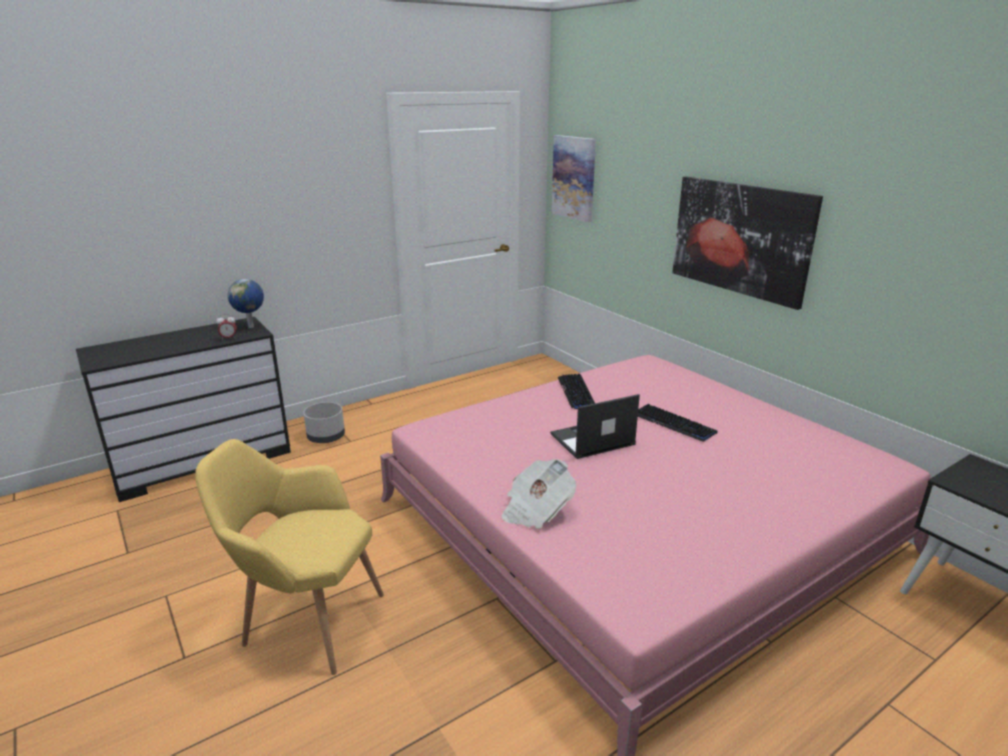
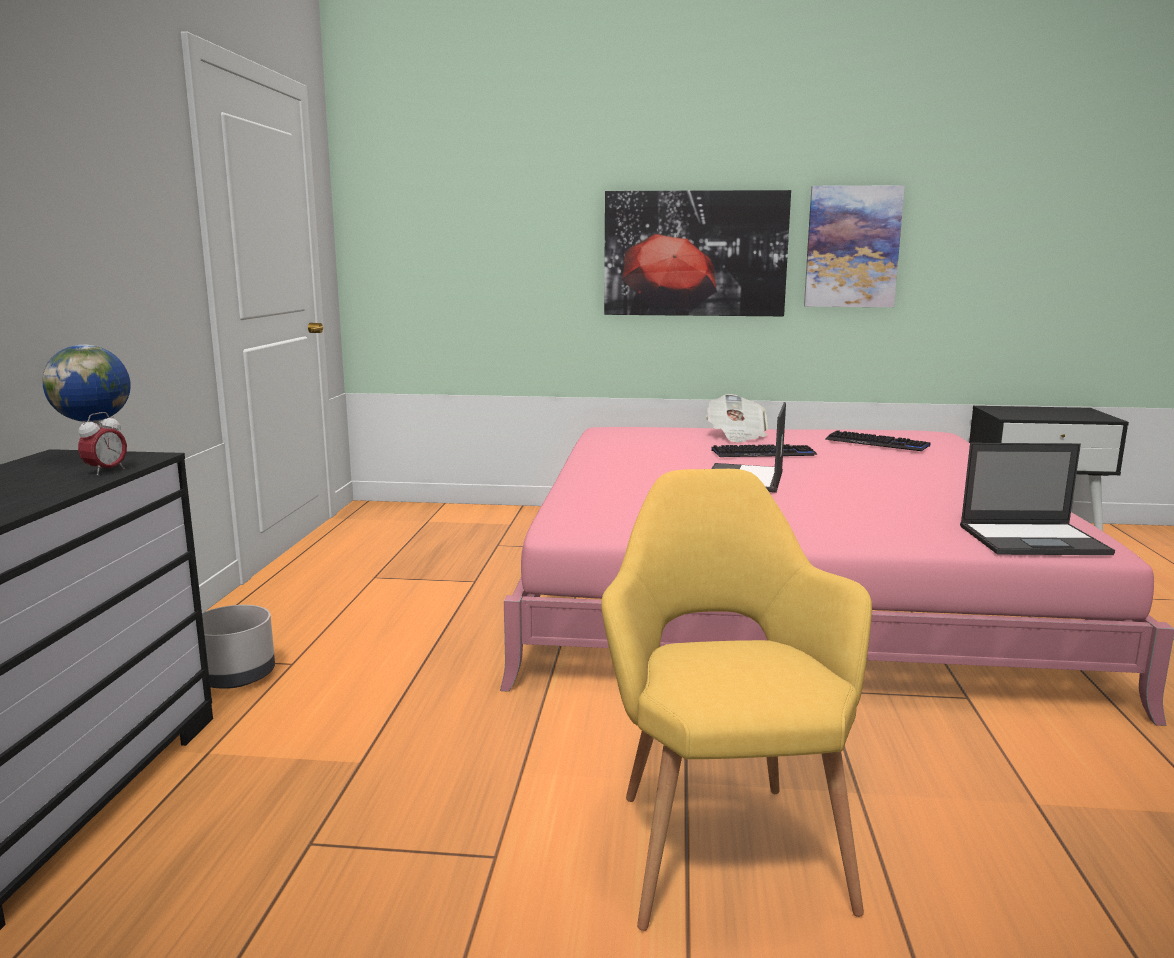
camera: 50 degrees left, 10 degrees down
(305, 620) = (721, 840): yellow armchair -> yellow armchair turned 120 degrees clockwise
(536, 510) = (856, 531): newspaper -> newspaper (736, 436)
(574, 178) = (398, 217): picture -> picture (852, 247)
(576, 392) = (624, 459): keyboard -> keyboard (877, 443)
(616, 583) = (1034, 540): none -> laptop

